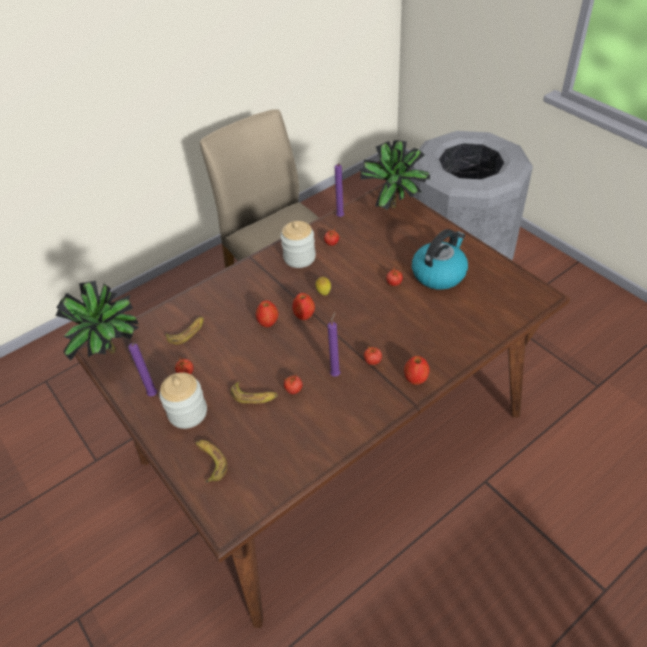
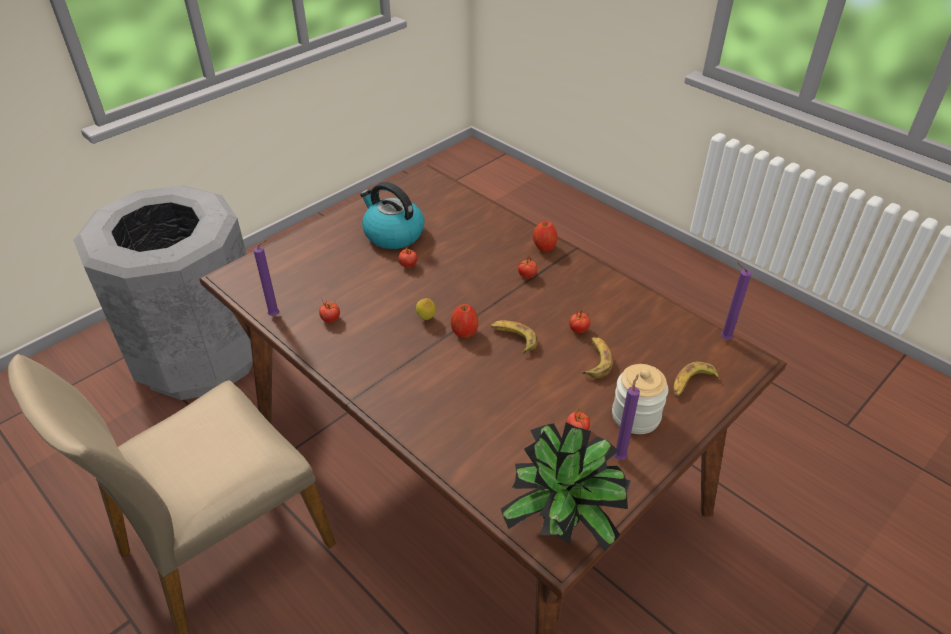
camera: 100 degrees left, 5 degrees down
(187, 332) = (507, 444): banana -> banana (513, 339)
(268, 323) = (480, 363): apple -> none
(299, 257) = (357, 347): jar -> none
(336, 374) = (549, 300): purple candle -> purple candle (723, 338)
(396, 209) = (268, 267): potted plant -> none

